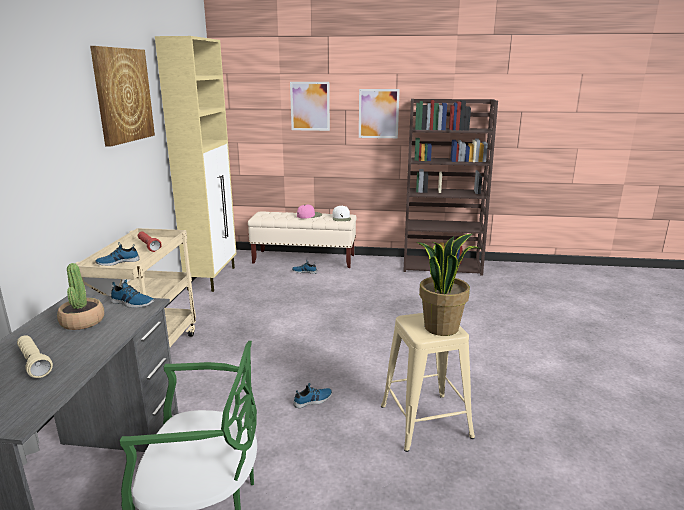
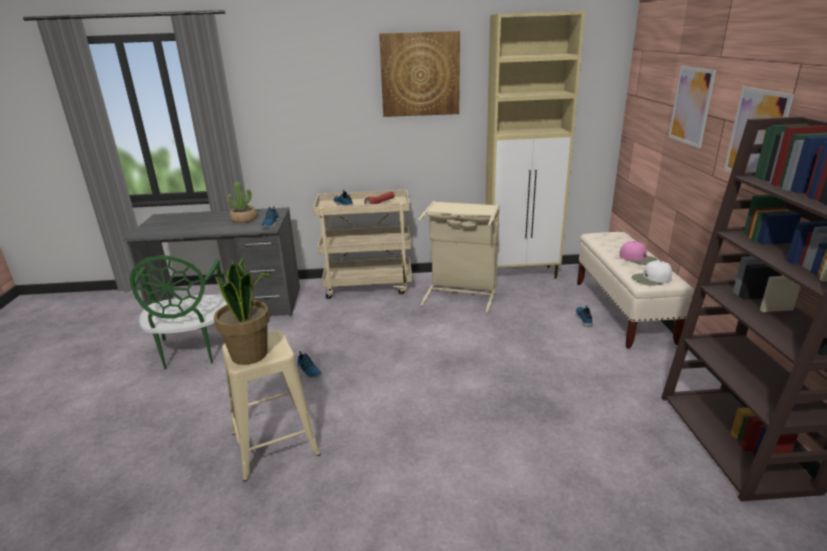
camera: 80 degrees right, 5 degrees up
(34, 363) = (195, 223): beige flashlight -> none
(222, 307) = (461, 293): none -> beige laundry basket

